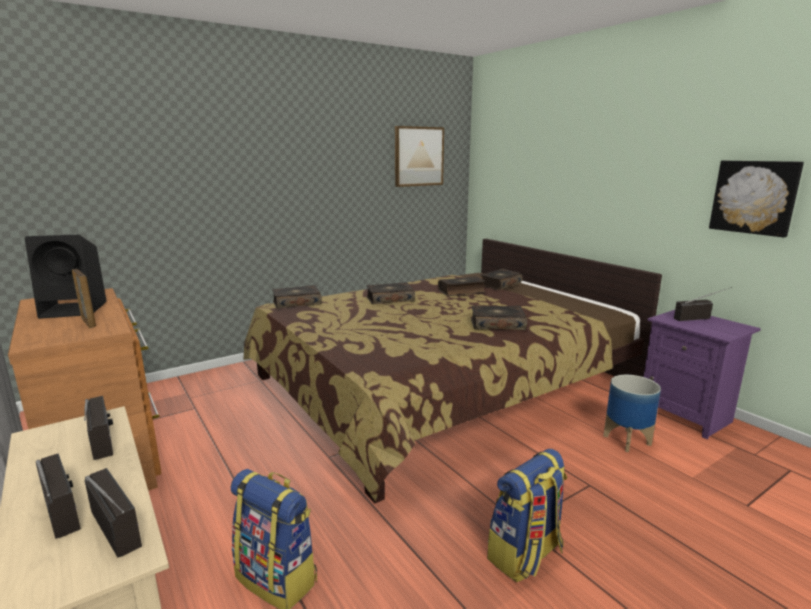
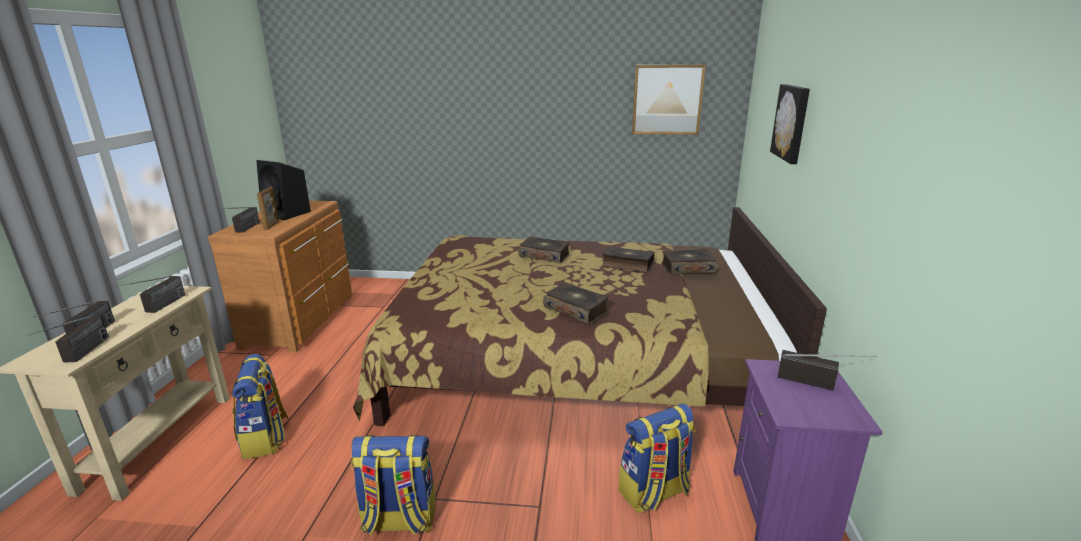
camera: 40 degrees right, 5 degrees up
(56, 335) = (244, 230): none -> radio
(296, 303) = (472, 240): book -> none
(627, 440) = (654, 493): planter -> backpack
(754, 197) = (918, 225): picture -> picture (792, 122)

